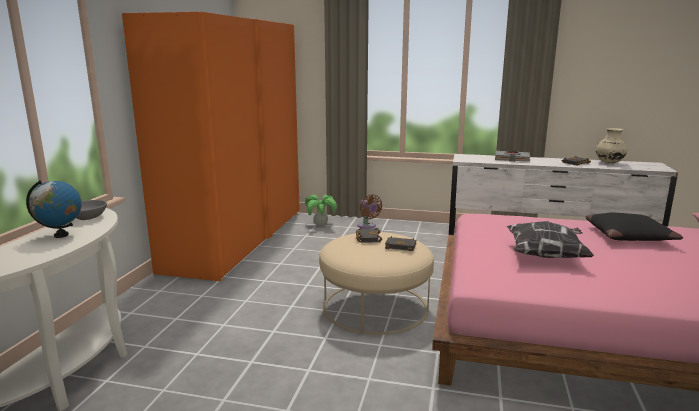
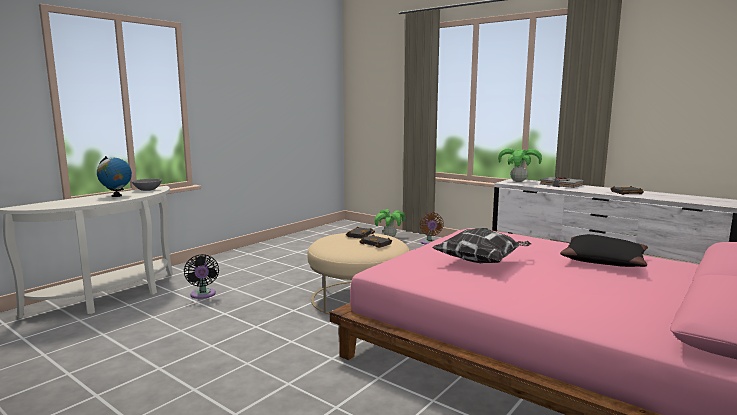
camera: 25 degrees right, 5 degrees down
(194, 342) = (203, 295): none -> black fan
(237, 238) = (311, 238): orange wardrobe -> none
(469, 157) = (518, 181): none -> potted plant
(609, 163) = (669, 195): beige vase -> none

